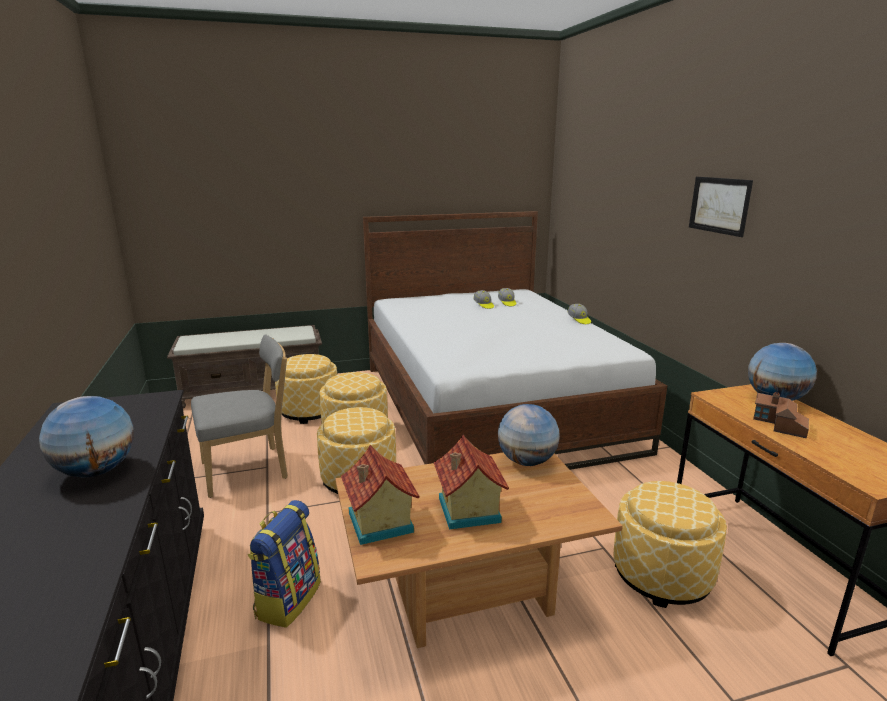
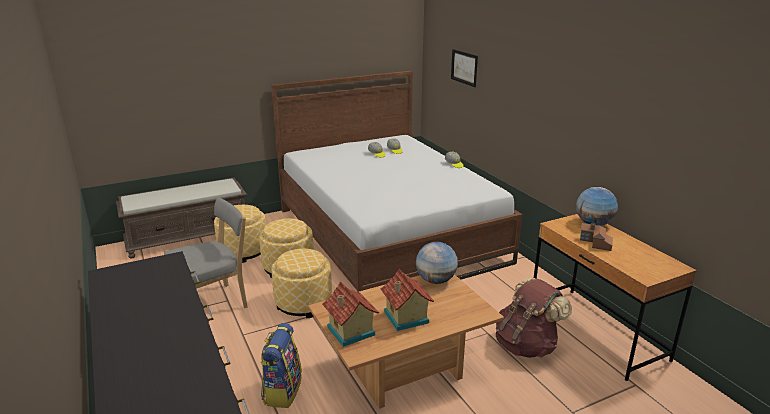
camera: 10 degrees left, 5 degrees up
(96, 471) = (164, 317): globe -> none
(662, 574) = (526, 346): ottoman -> brown backpack
(719, 205) = (554, 86): picture -> picture (464, 67)

